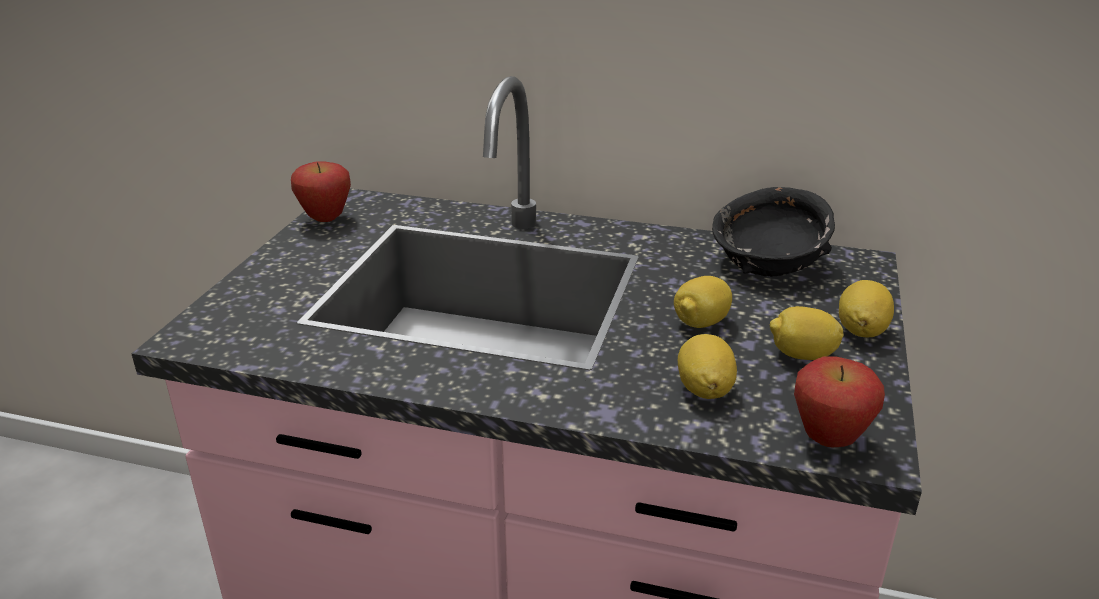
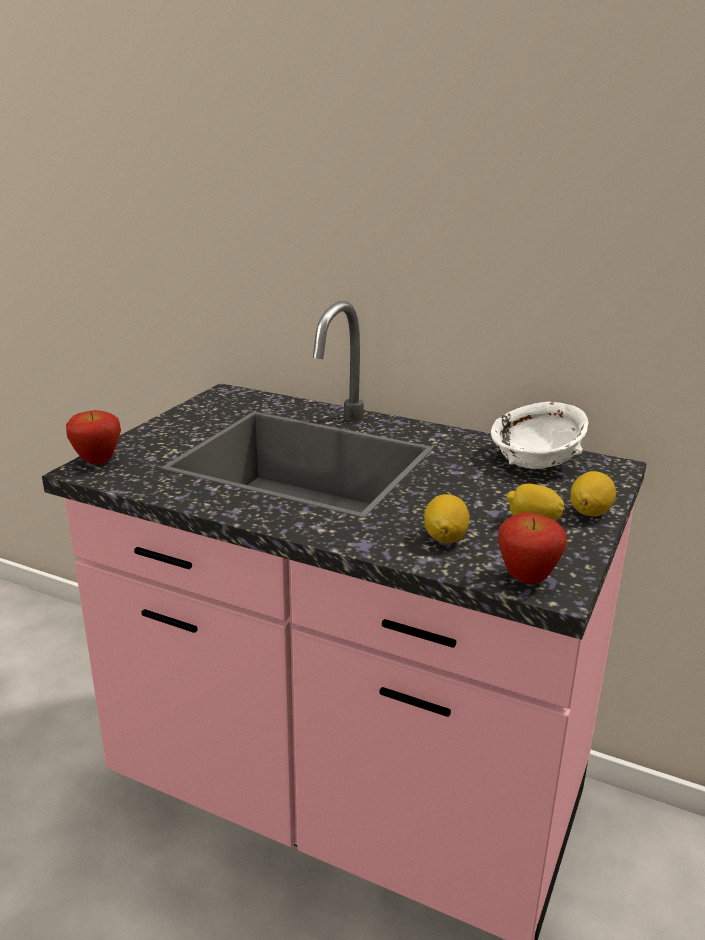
camera: 10 degrees right, 5 degrees down
(326, 219) = (205, 404): apple -> apple (98, 462)
(700, 323) = (462, 495): lemon -> none
(768, 262) = (536, 460): black bowl -> white bowl

